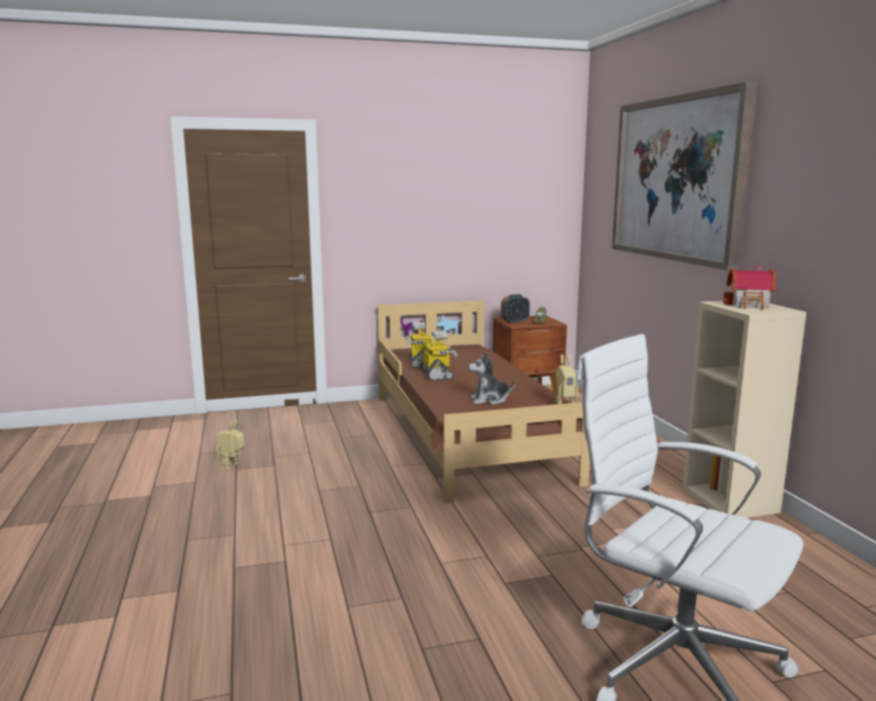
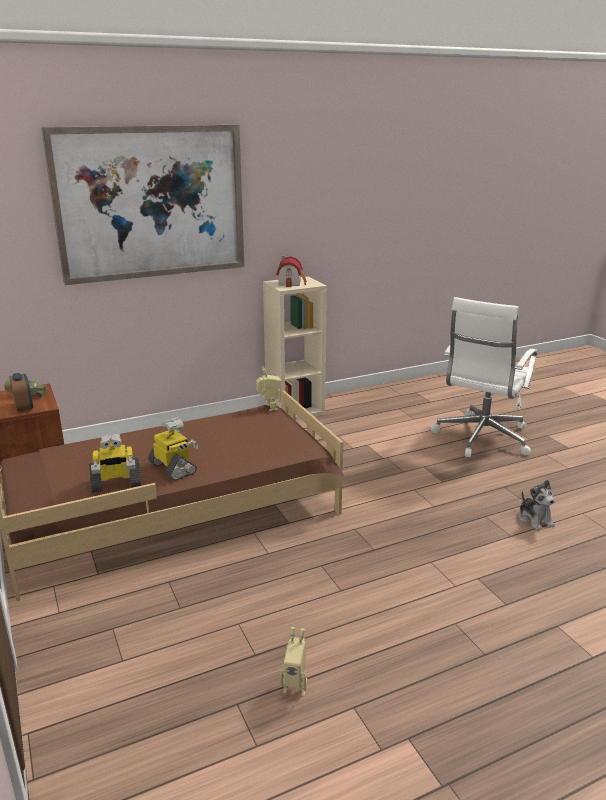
camera: 100 degrees left, 10 degrees up
(437, 375) = (174, 468): toy robot -> toy robot turned 75 degrees clockwise
(489, 400) = (262, 436): plush toy -> plush toy (535, 519)

